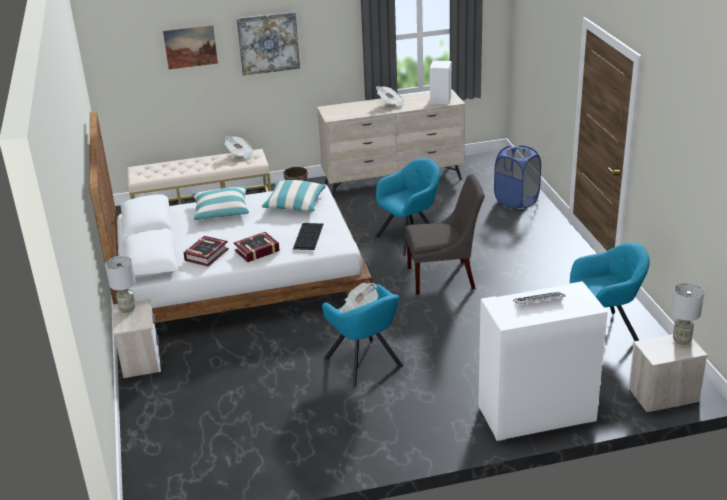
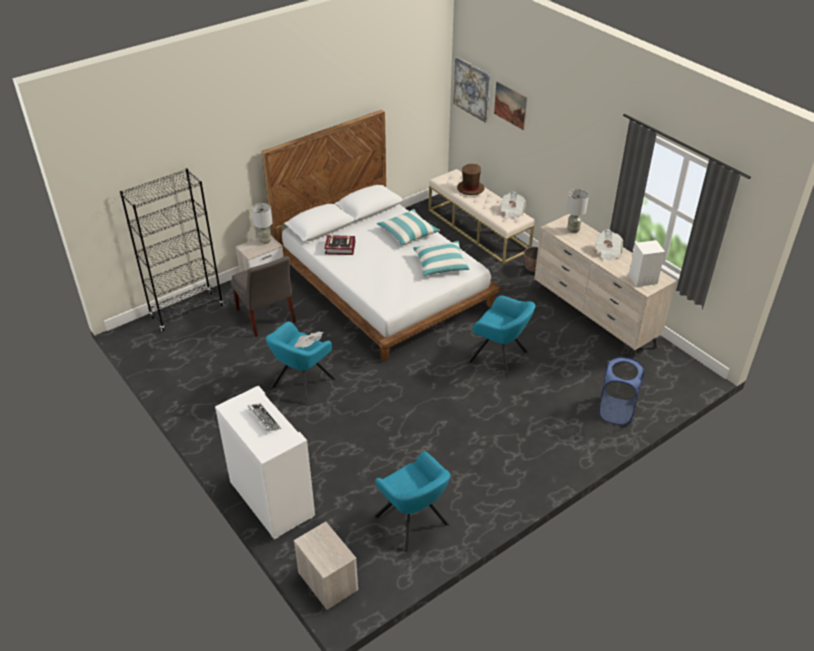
camera: 65 degrees right, 10 degrees up
(151, 436) = (187, 311): none -> black bookcase
(175, 166) = (470, 188): none -> brown hat
(257, 251) = (356, 269): book -> none
(268, 43) = (559, 137): picture -> picture (472, 89)
(308, 236) = (389, 286): keyboard -> none
(444, 277) = (445, 396): grey chair -> grey chair (266, 317)
(681, 340) = (339, 555): grey table lamp -> grey table lamp (573, 230)

